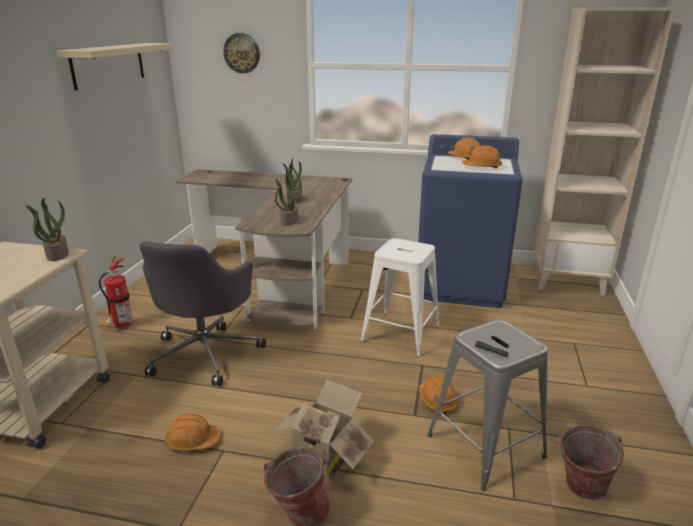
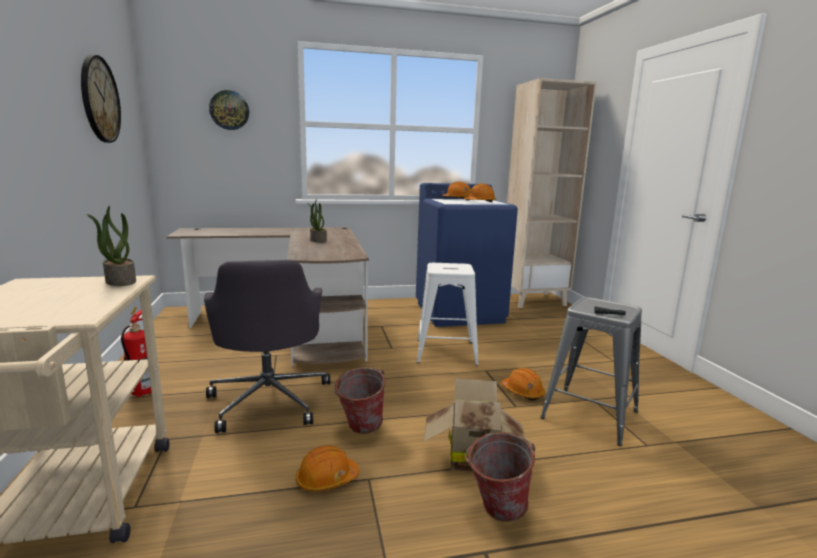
camera: 25 degrees left, 10 degrees down
(109, 65) = (100, 99): beige shelf -> wall clock
(289, 221) = (335, 252): potted plant -> none
(579, 489) = (679, 426): bucket -> bucket (359, 428)

